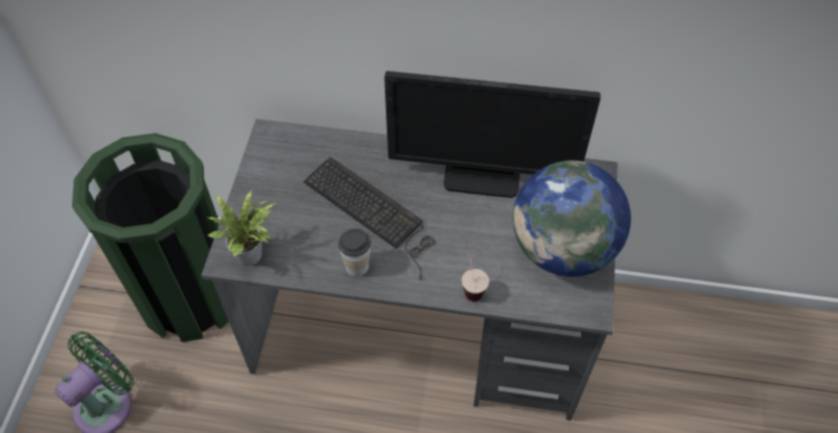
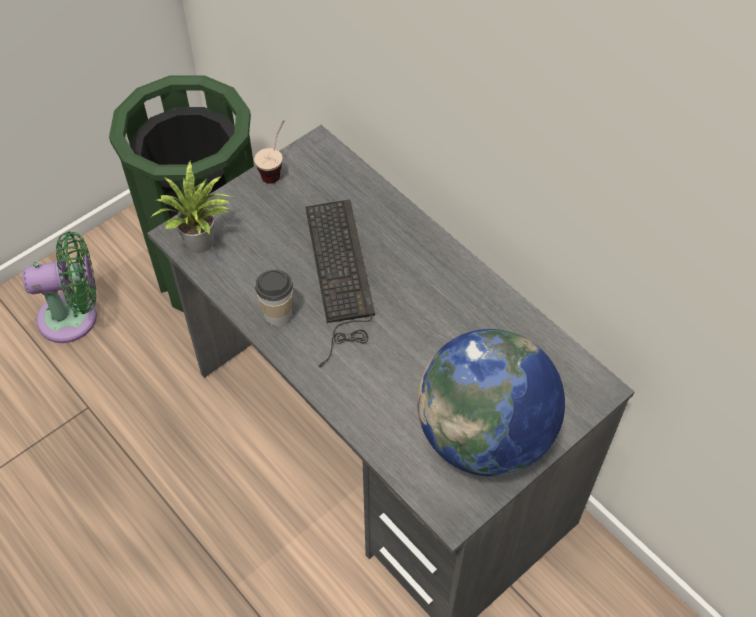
camera: 40 degrees right, 0 degrees up
(470, 284) = (361, 404): cup -> cup (276, 169)
(482, 175) = (477, 310): monitor -> none

